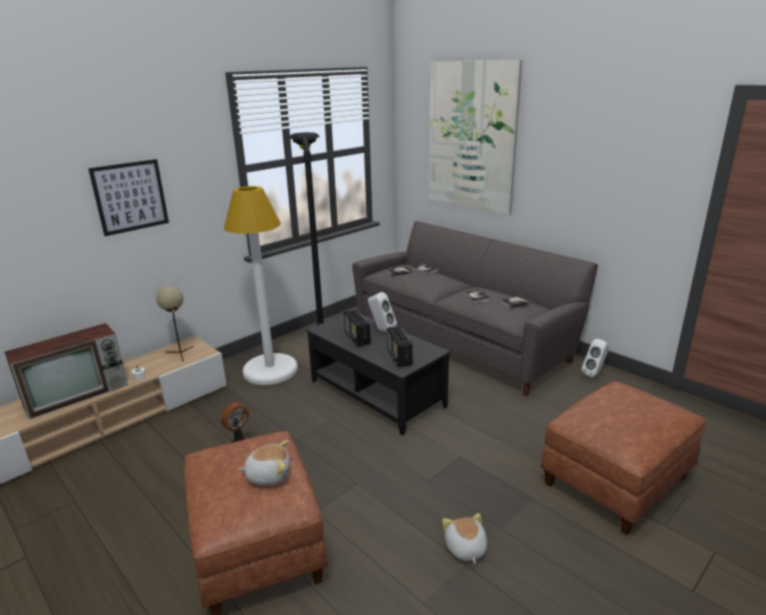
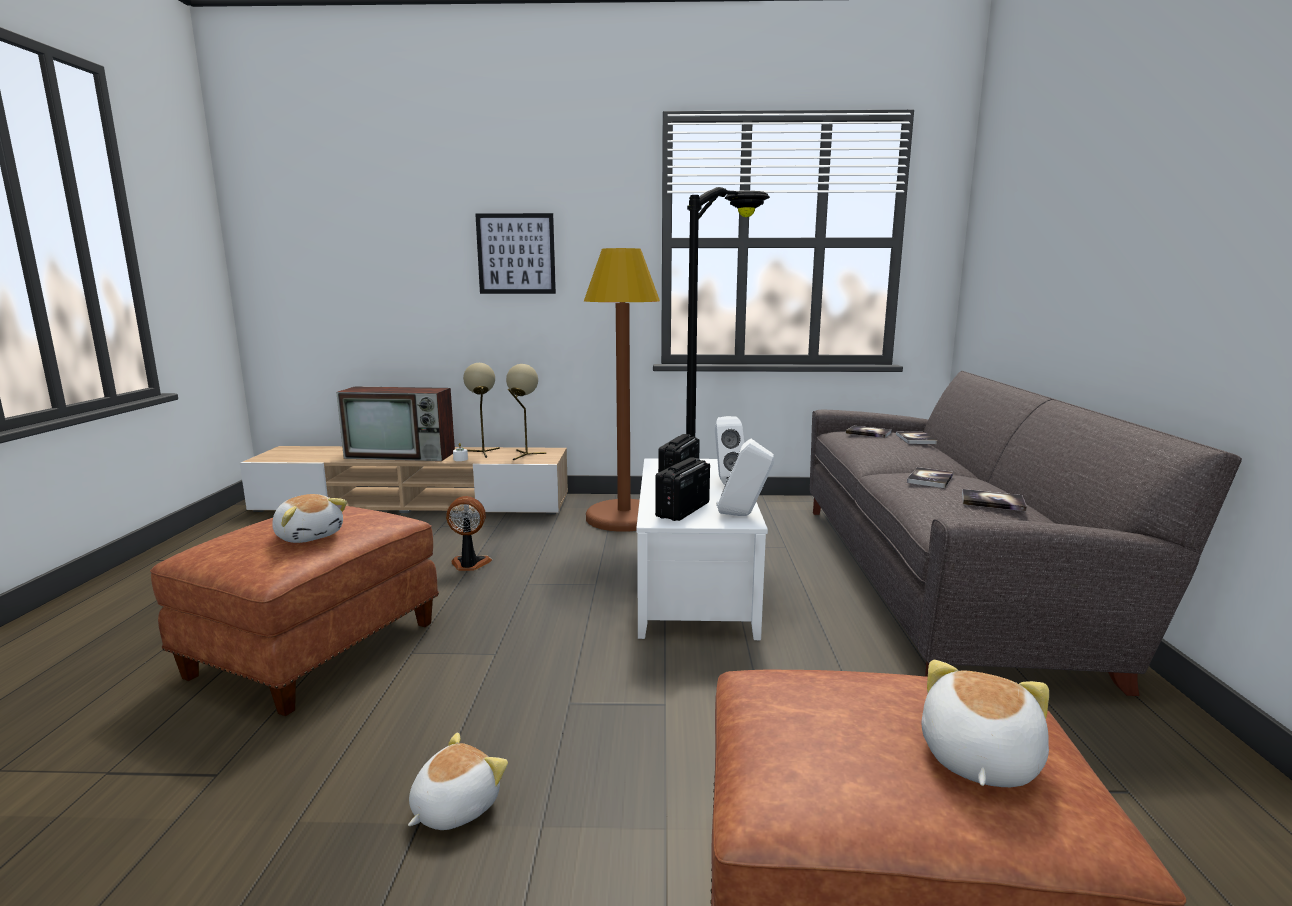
camera: 45 degrees right, 10 degrees down
(144, 364) = (484, 452): none -> beige table lamp
(270, 370) = (624, 517): white floor lamp -> brown floor lamp
(377, 393) = (696, 584): black coffee table -> white coffee table
(471, 137) = (1054, 200): picture -> none
(595, 374) = (1169, 738): white speaker -> white speaker (743, 515)
(650, 410) = (976, 758): none -> plush toy

